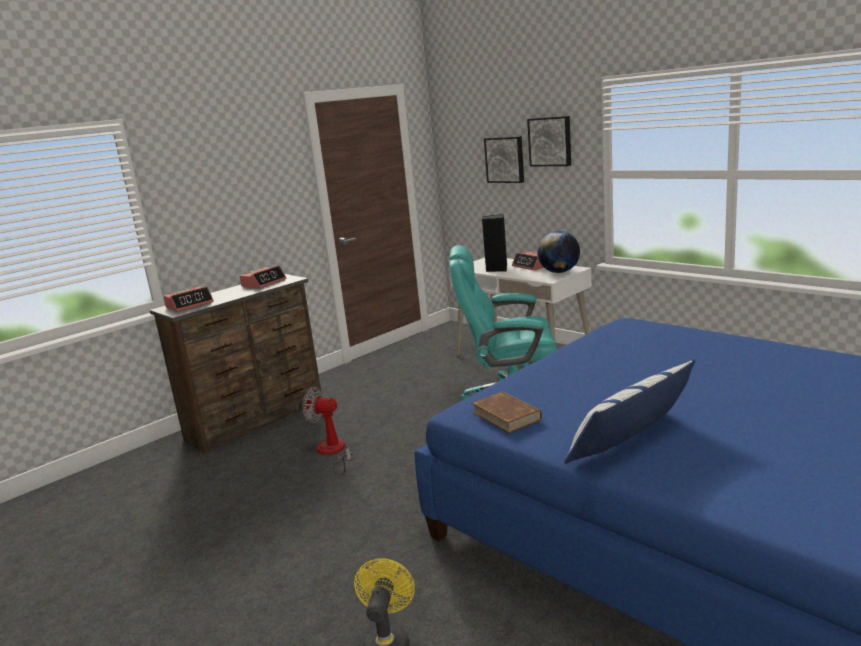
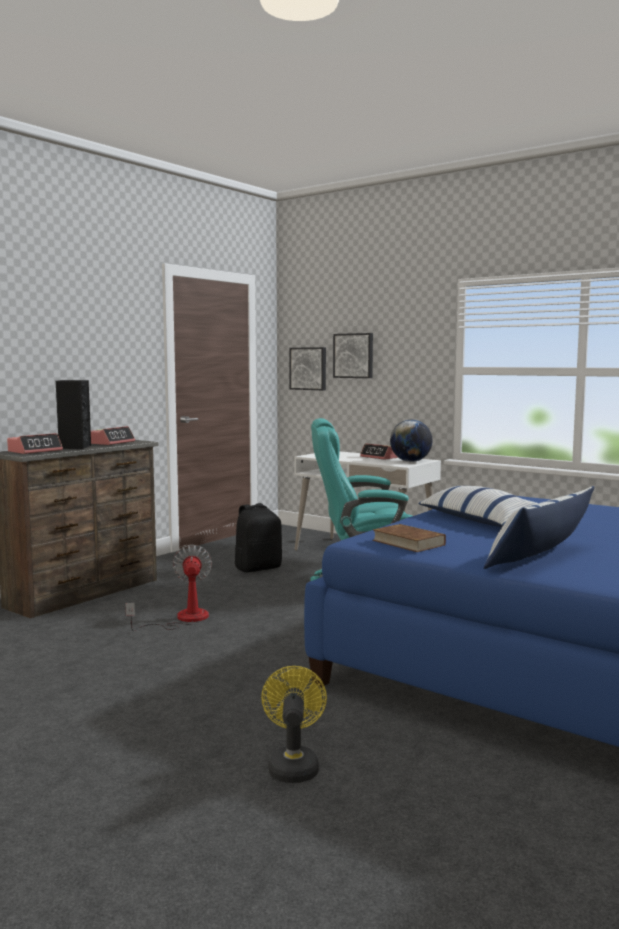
camera: 10 degrees left, 10 degrees down
(333, 452) = (182, 619): fan -> fan turned 75 degrees clockwise
(417, 382) = (258, 568): none -> black backpack
(496, 269) = (345, 457): black speaker -> black speaker (74, 447)
(550, 141) = (402, 338): picture -> picture (309, 368)
(595, 372) = (480, 520): none -> pillow

